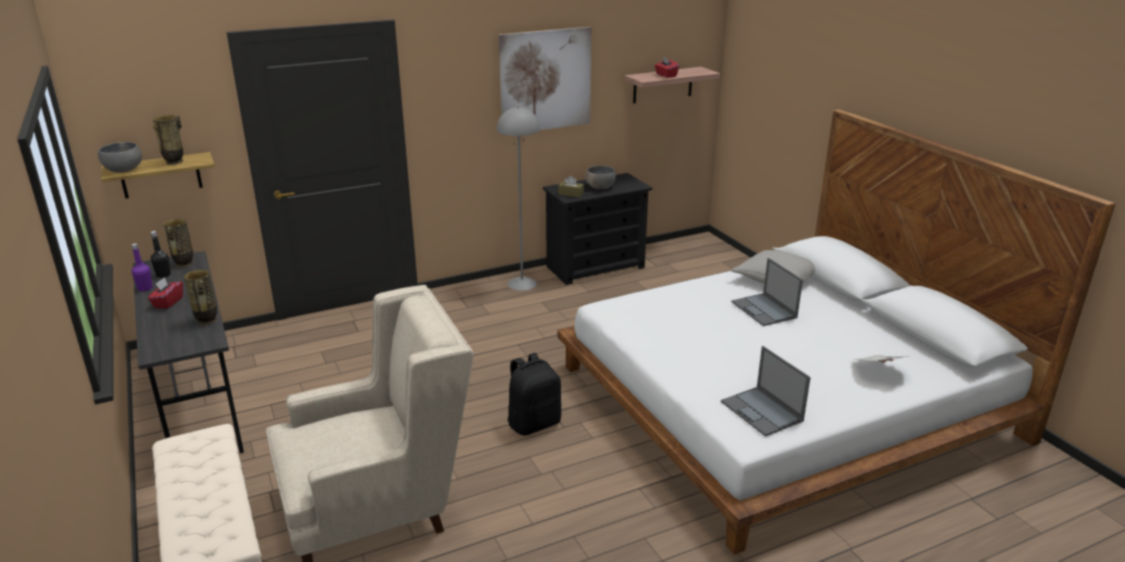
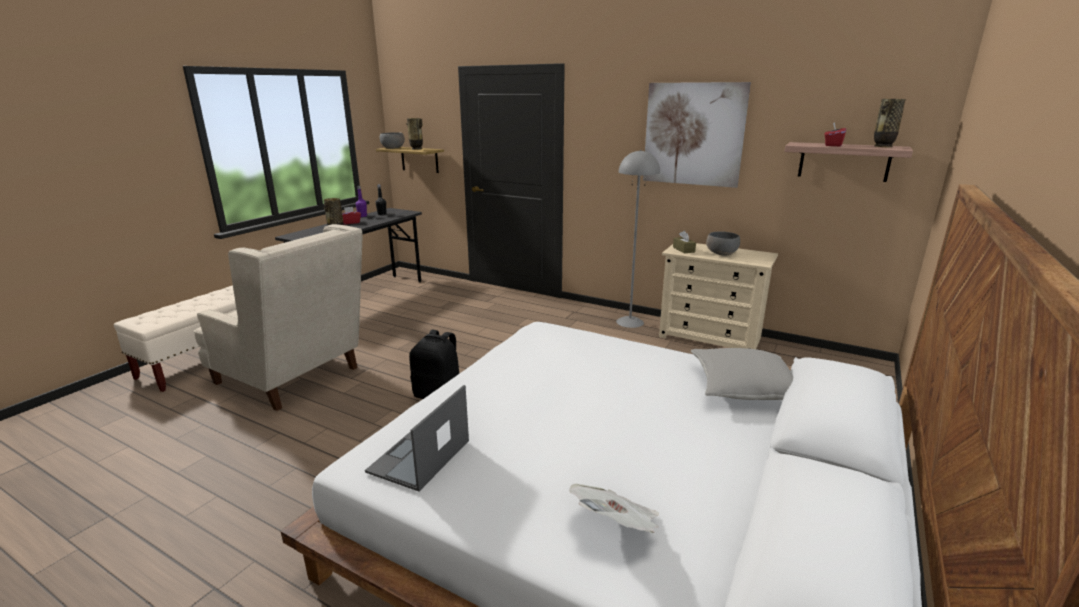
camera: 55 degrees right, 5 degrees down
(184, 264) = (399, 213): vase -> vase (882, 146)
(596, 267) = (710, 337): black dresser -> beige dresser
(764, 310) = (653, 399): laptop -> none

